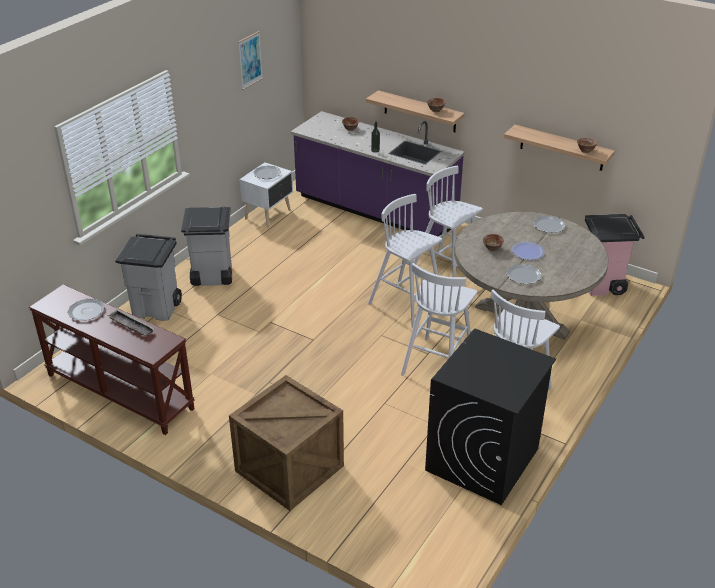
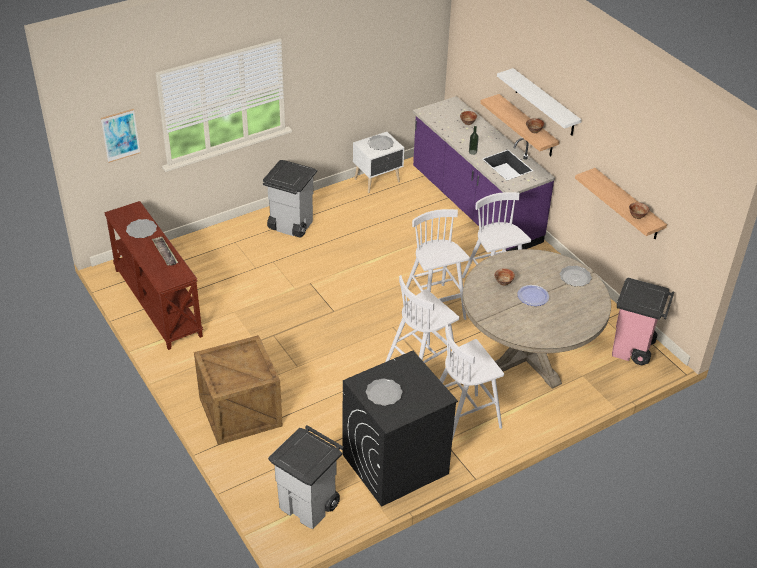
camera: 25 degrees right, 5 degrees up
(157, 308) = (230, 240): grey trash can -> grey trash can (309, 506)
(250, 60) = (381, 38): picture -> picture (120, 135)
(440, 79) = (545, 103): none -> white shelf
(523, 275) = (509, 317): plate -> plate (384, 393)

